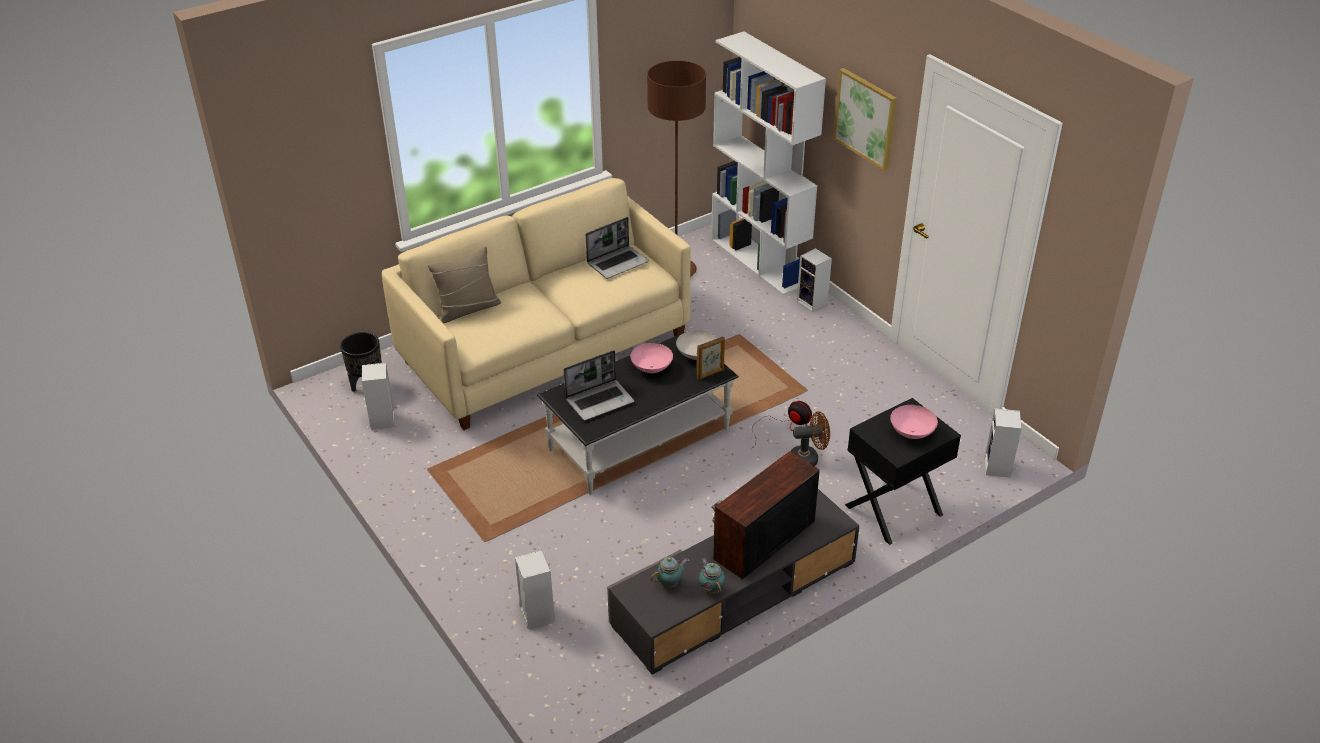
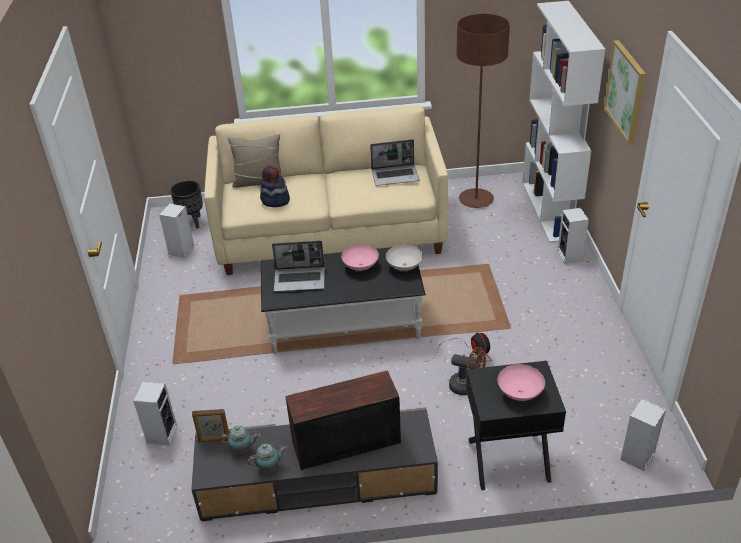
camera: 30 degrees right, 0 degrees up
(507, 324) = (275, 200): none -> hat
(710, 374) = (403, 285): picture frame -> picture frame (214, 440)
(711, 588) = (270, 467): teapot -> teapot turned 60 degrees clockwise

